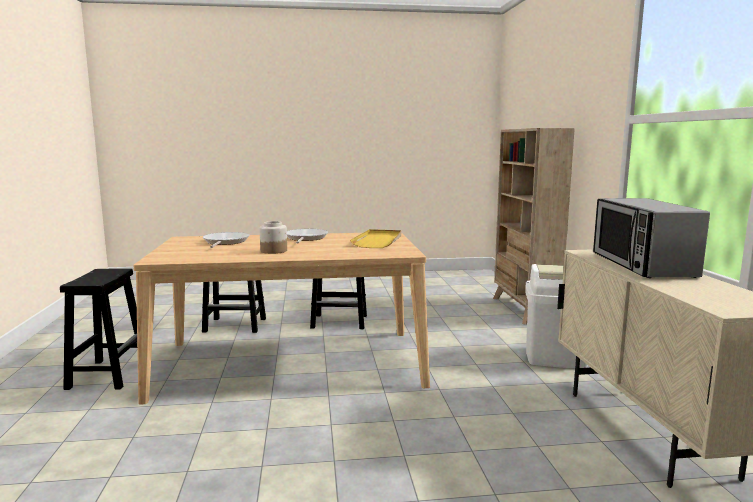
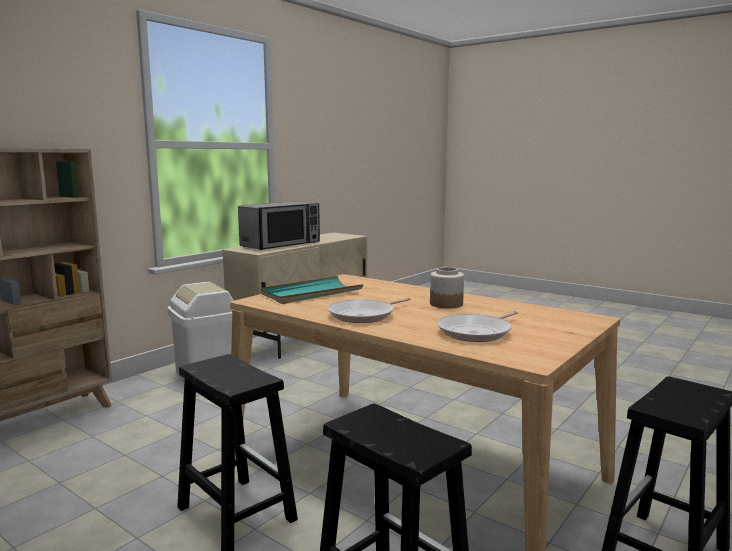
camera: 135 degrees left, 0 degrees up
(378, 241) = (311, 293): yellow tray -> turquoise tray

